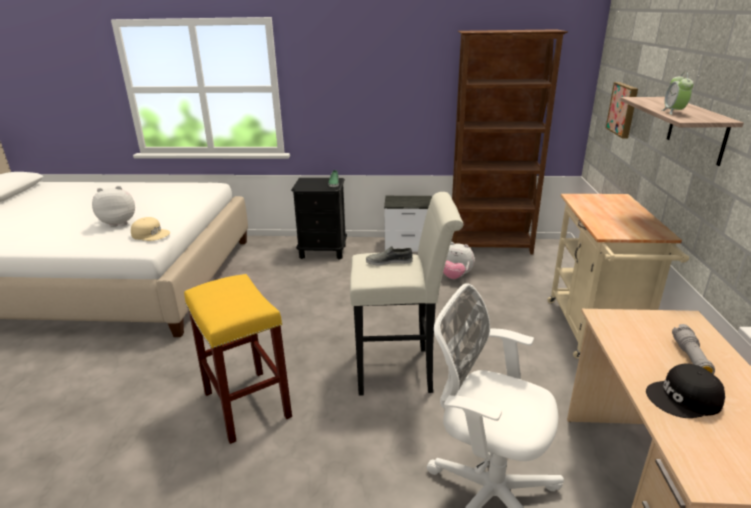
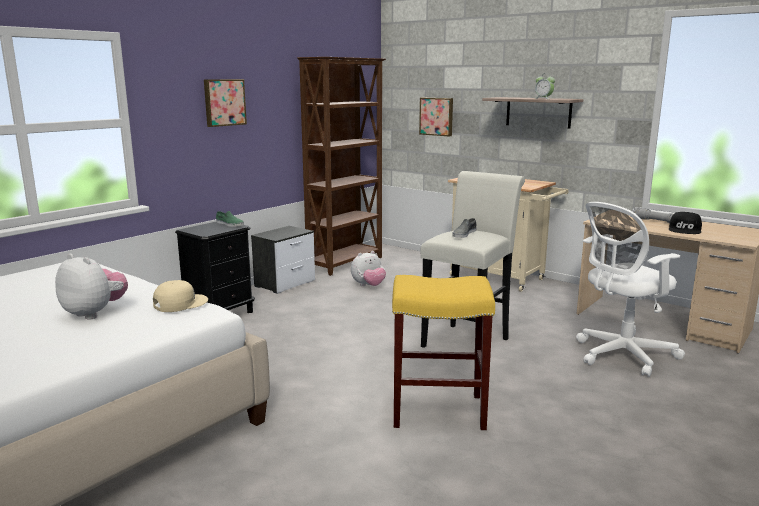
camera: 55 degrees left, 10 degrees down
(119, 223) = (95, 313): plush toy -> plush toy turned 105 degrees clockwise
(368, 75) = (224, 102): none -> picture

